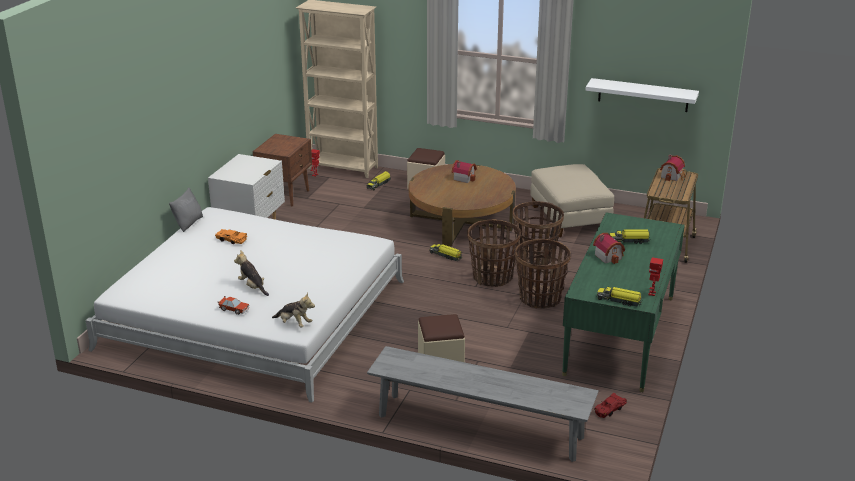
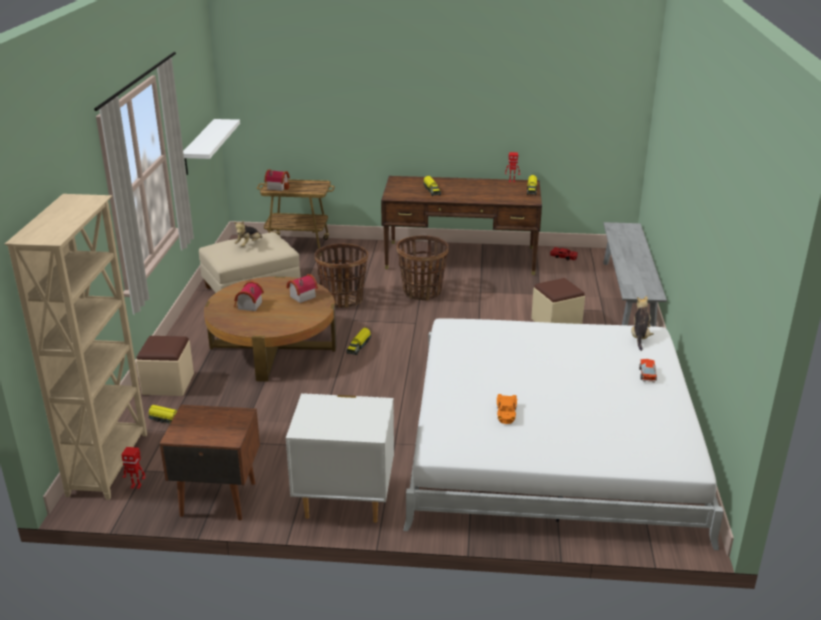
camera: 105 degrees left, 0 degrees up
(188, 223) = (480, 462): grey pillow -> none
(252, 287) = (596, 374): plush toy -> plush toy (249, 244)
(492, 277) = (394, 316): basket -> none
(609, 256) = (463, 195): toy house -> toy house (301, 296)
(620, 335) = (460, 258): green desk -> brown desk

